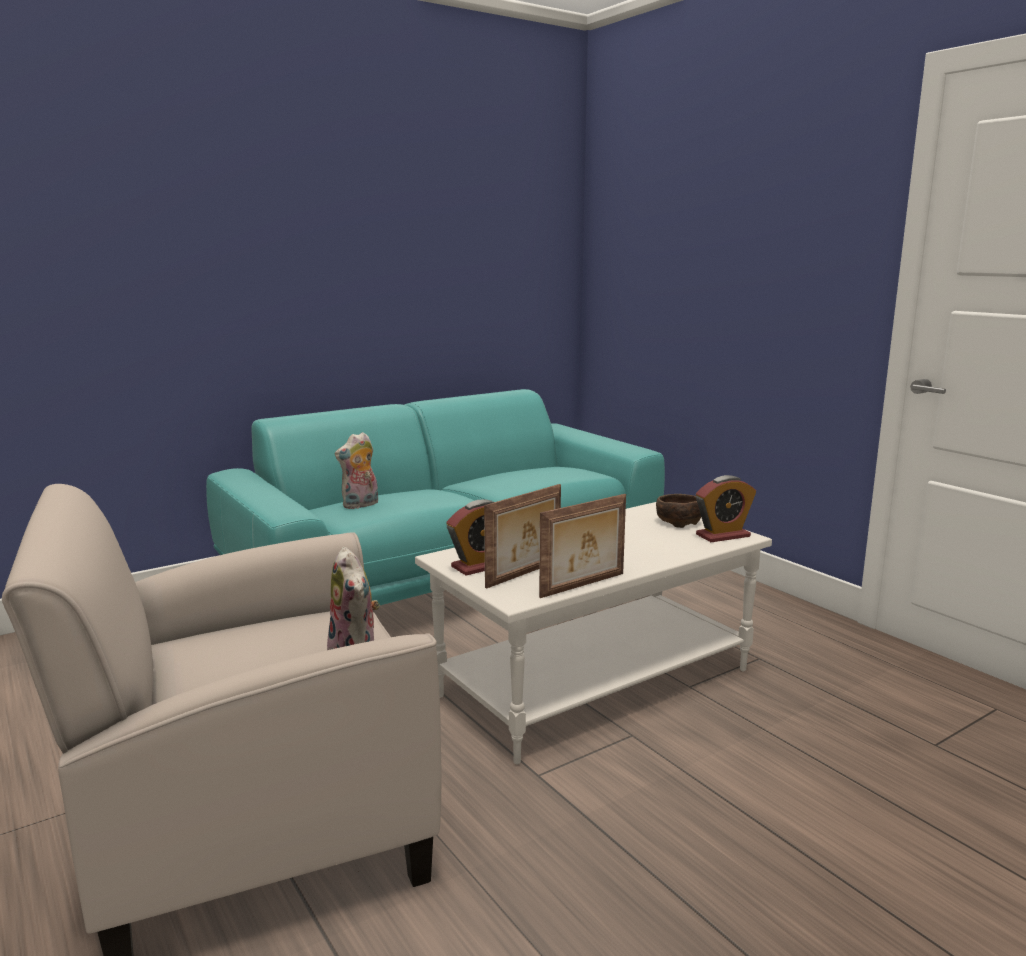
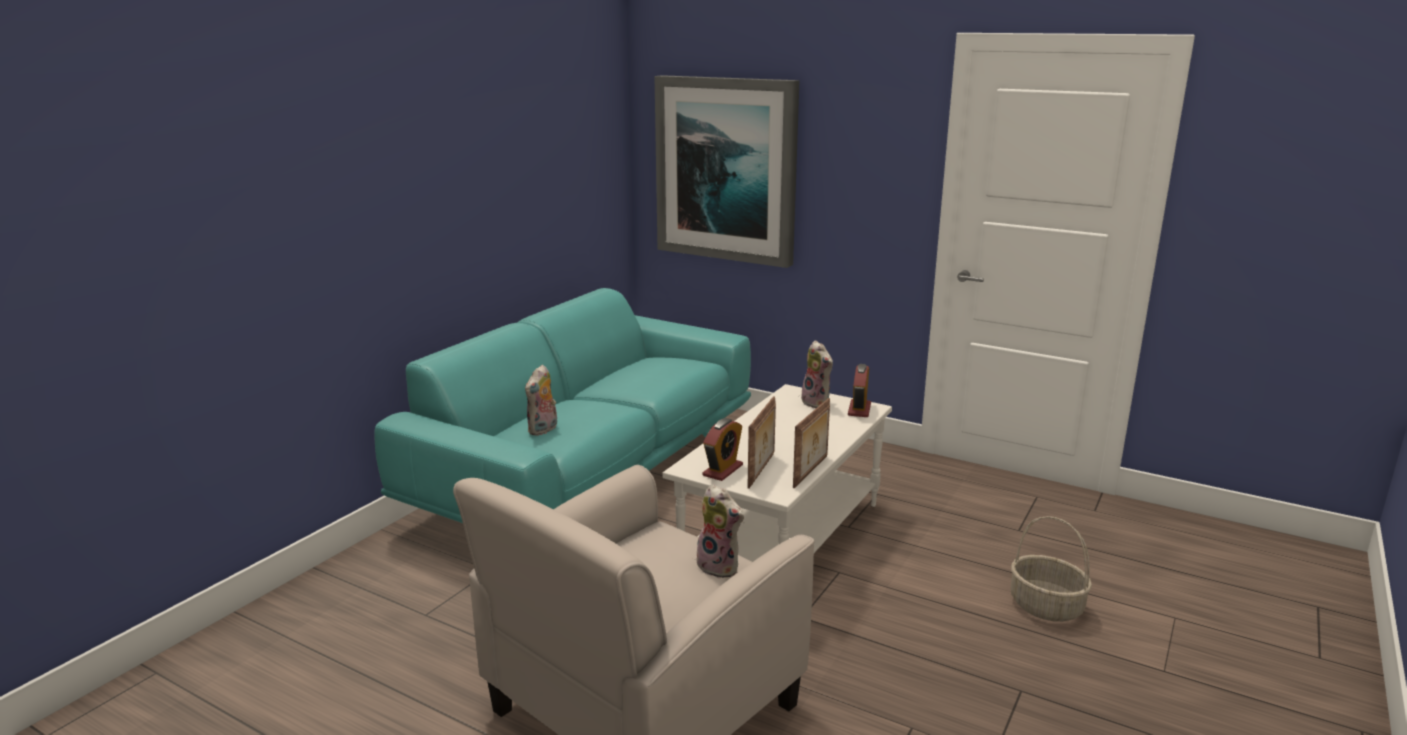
camera: 25 degrees left, 5 degrees up
(666, 263) = (727, 169): none -> picture
(677, 522) = (817, 403): brown bowl -> plush toy
(723, 535) = (859, 409): alarm clock -> alarm clock turned 150 degrees clockwise
(903, 860) = (1045, 606): none -> basket

